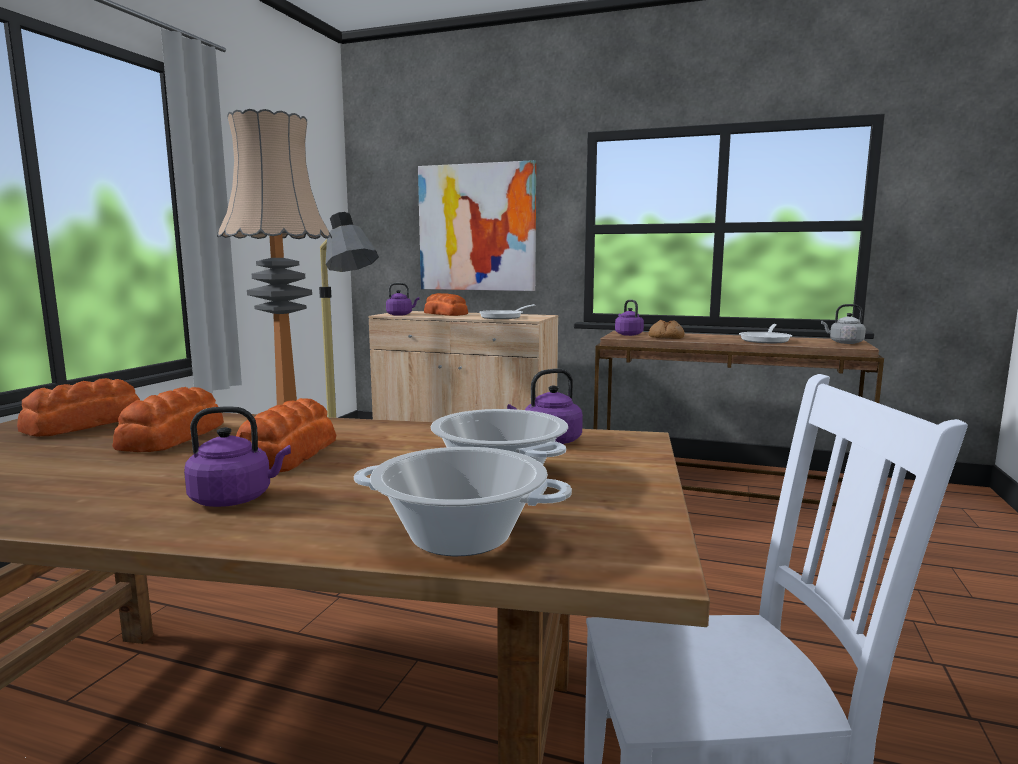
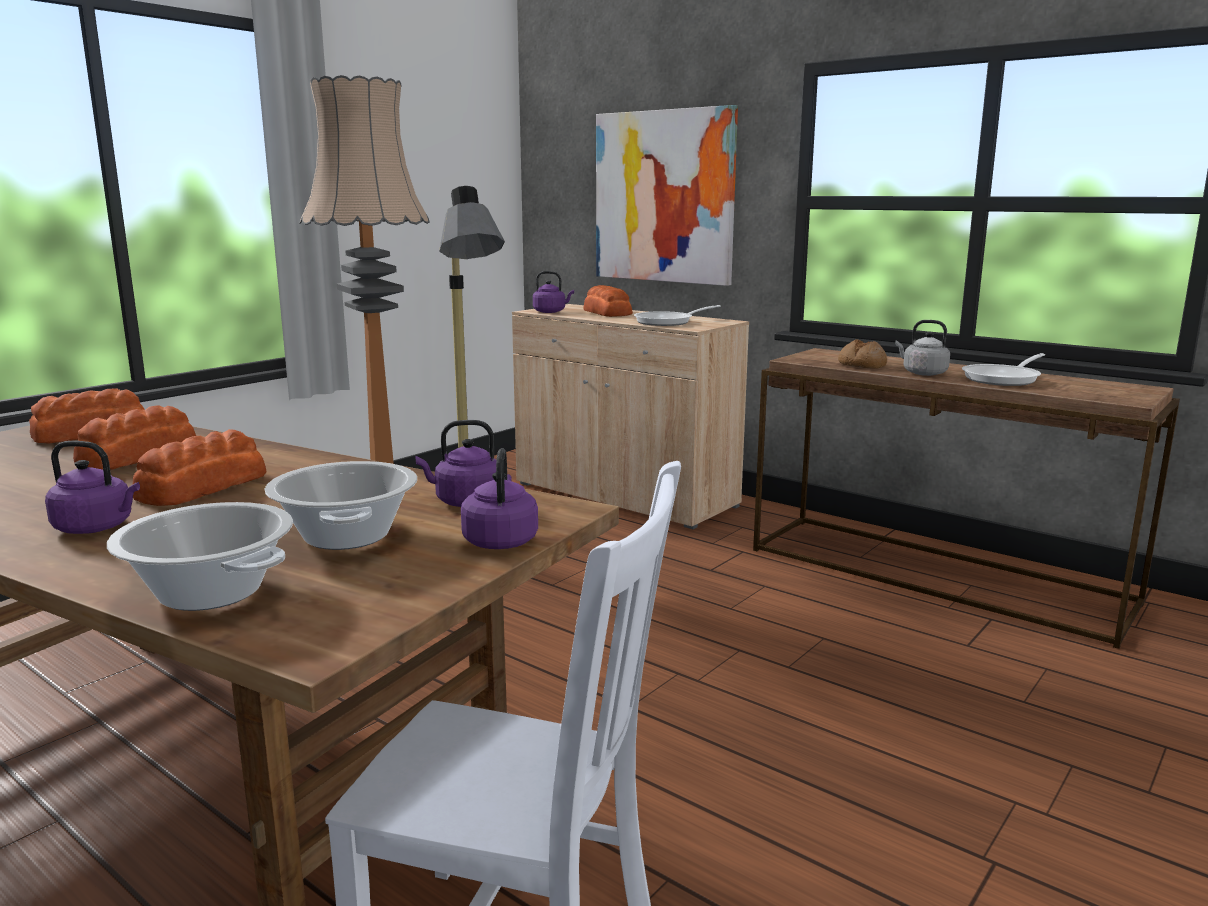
camera: 20 degrees right, 5 degrees up
(628, 334) = (819, 356): purple kettle -> purple kettle (501, 540)
(844, 342) = (1121, 392): grey kettle -> grey kettle (922, 373)

